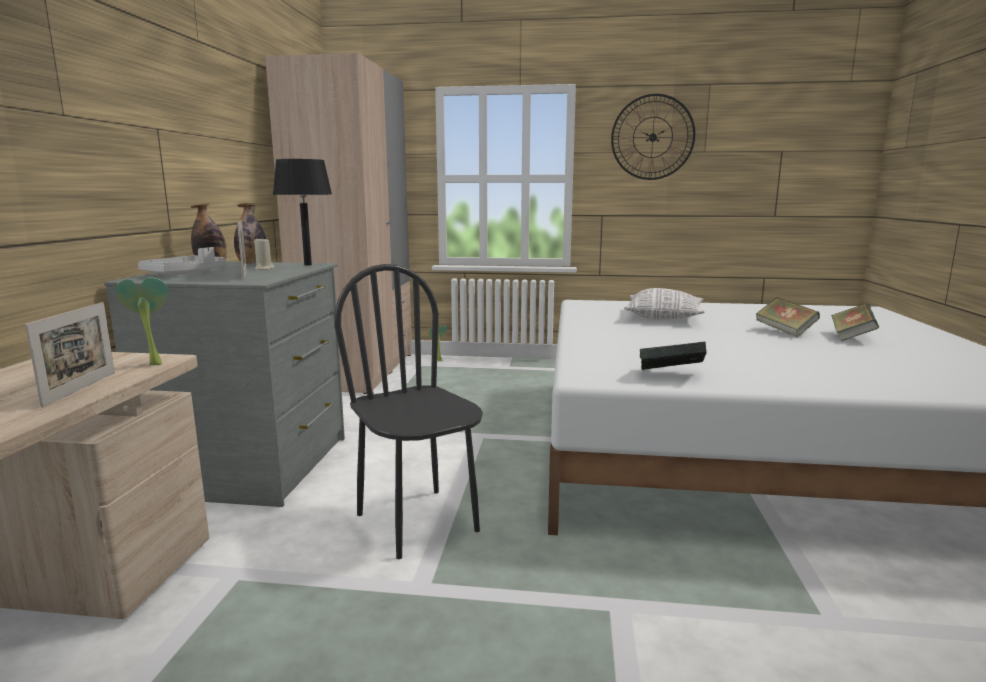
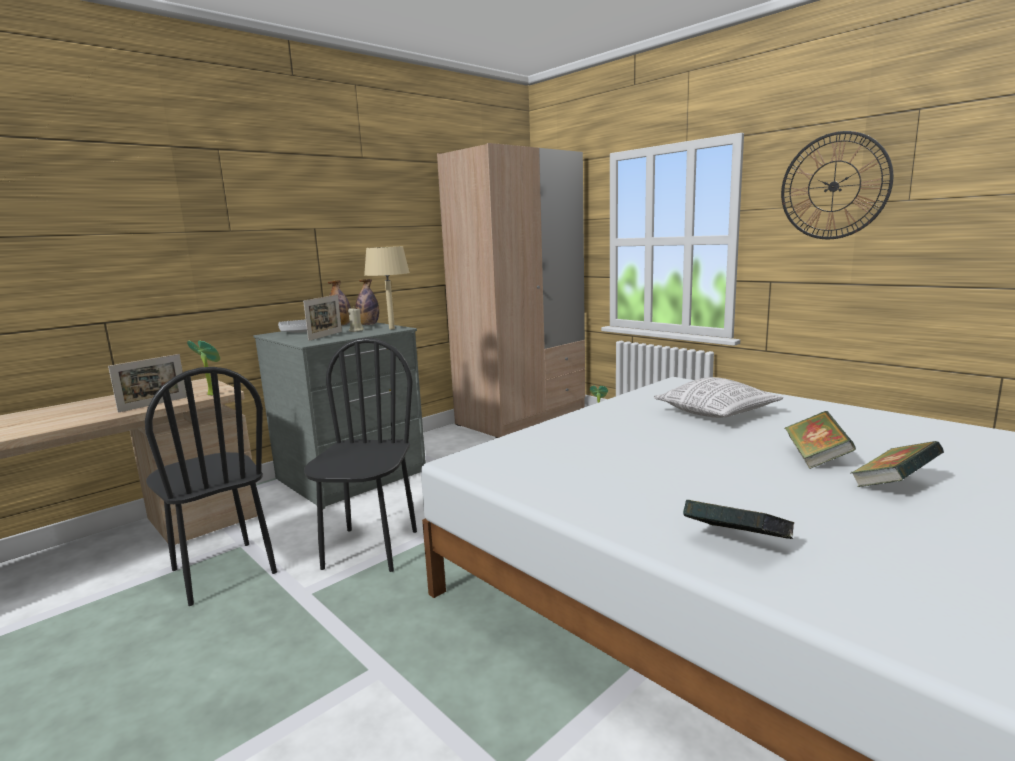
camera: 40 degrees right, 0 degrees up
(268, 612) = (222, 571): none -> black chair
(307, 265) = (391, 328): black table lamp -> beige table lamp
(670, 375) = (530, 477): book -> book (736, 545)

